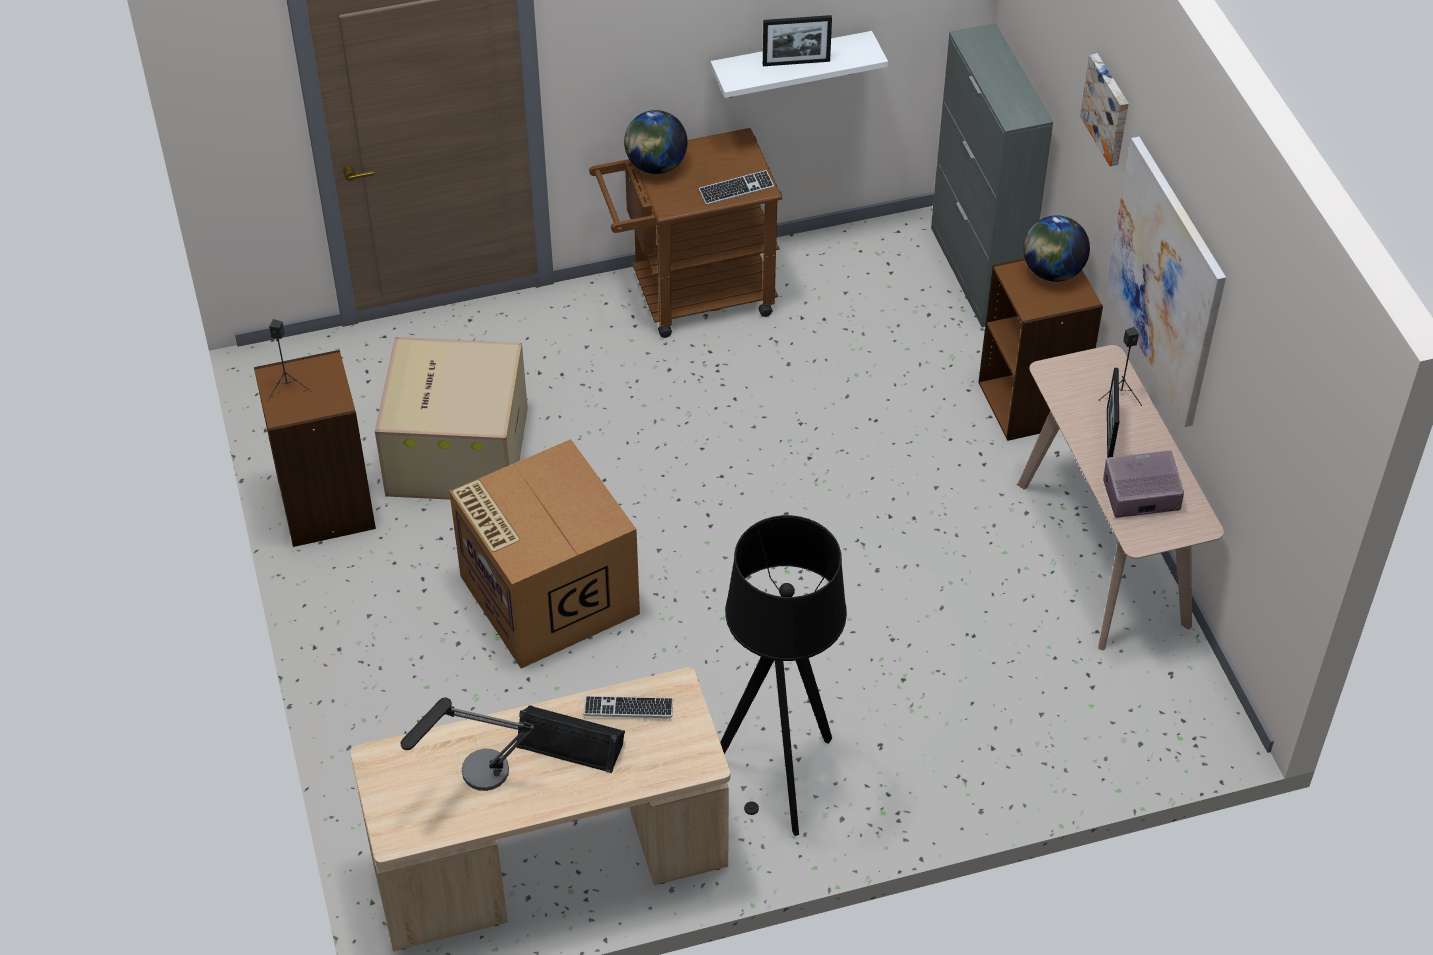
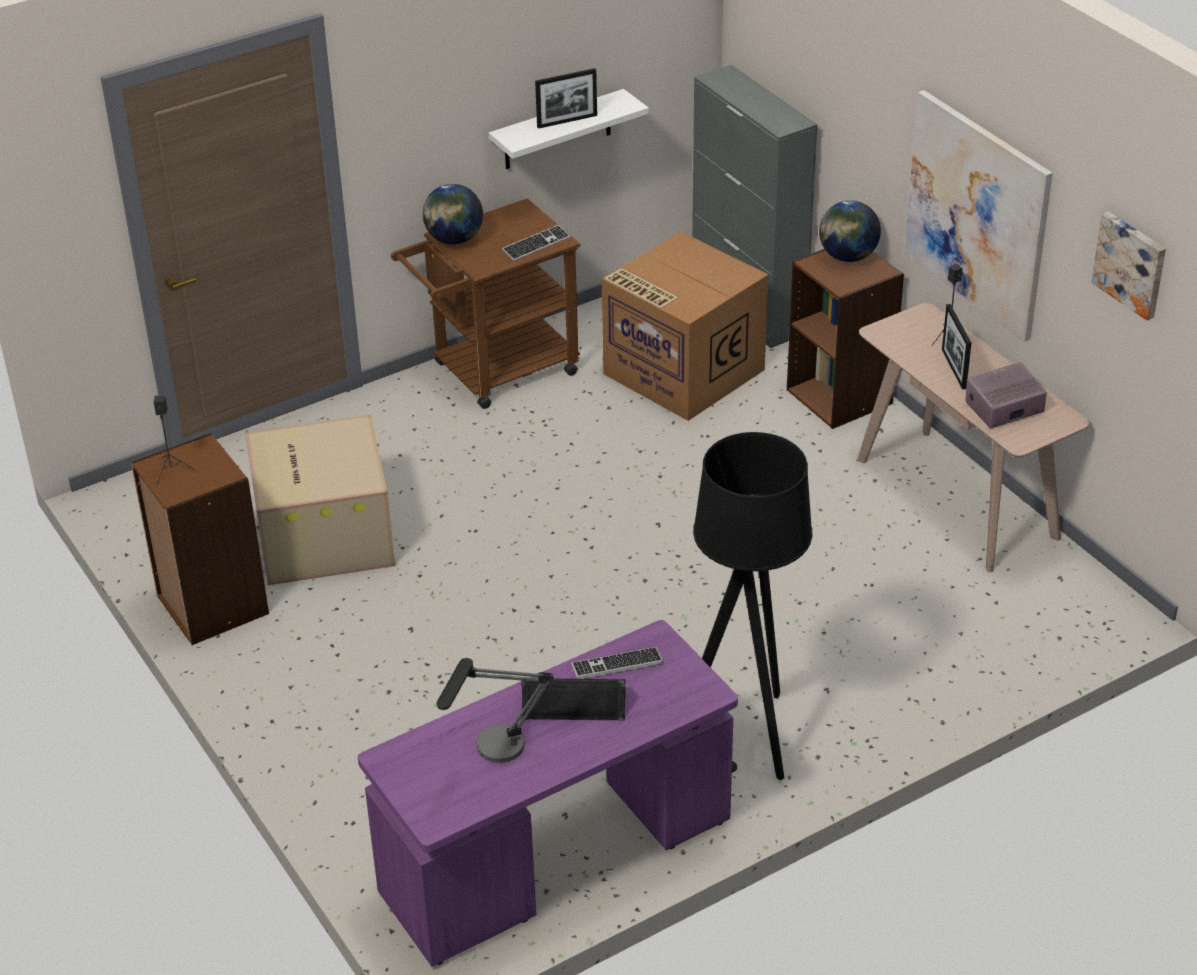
camera: 15 degrees left, 10 degrees down
(546, 594) = (458, 633): cardboard box -> cardboard box (681, 372)
(550, 866) = (556, 858): beige desk -> purple desk
(1108, 109) = (881, 82): picture -> picture (1131, 264)

